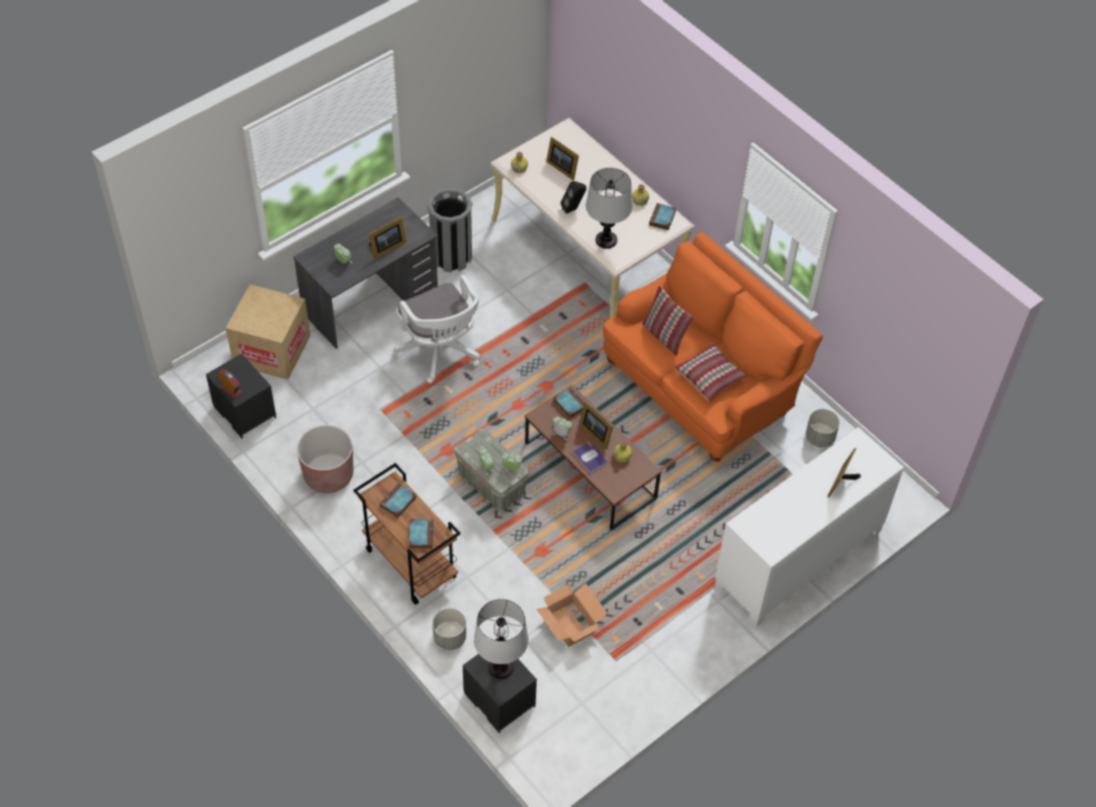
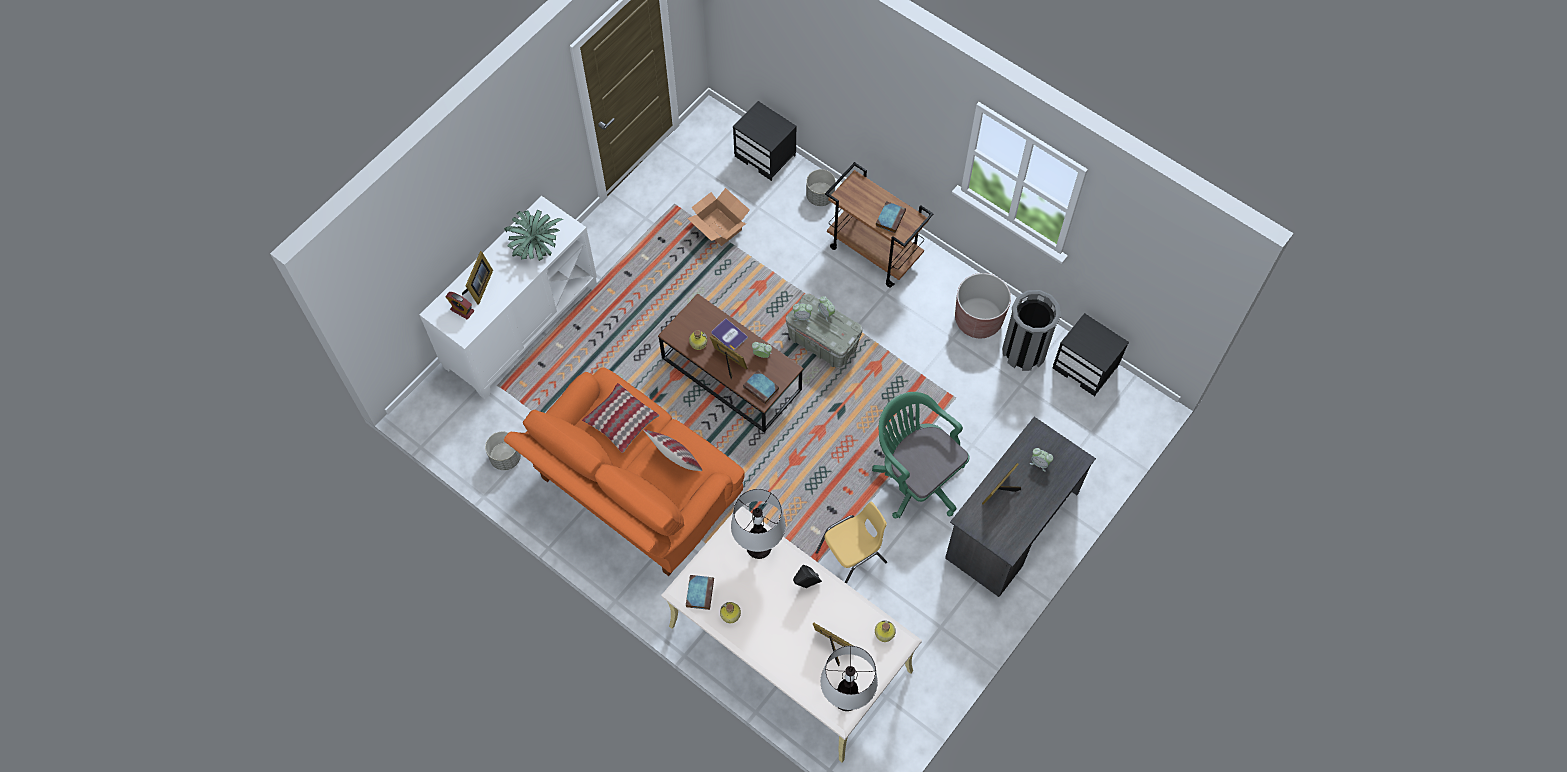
camera: 170 degrees right, 10 degrees up
(231, 390) = (1096, 329): alarm clock -> alarm clock (462, 310)
(272, 350) = (1089, 442): cardboard box -> none
(420, 534) = (860, 193): book -> none
(441, 352) = (915, 477): white office chair -> green office chair
(451, 256) = (943, 606): grey trash can -> grey trash can (1024, 351)
(500, 667) = (764, 129): table lamp -> table lamp (846, 697)
(517, 303) = (852, 558): none -> yellow chair
(781, 513) = (536, 246): none -> potted plant

